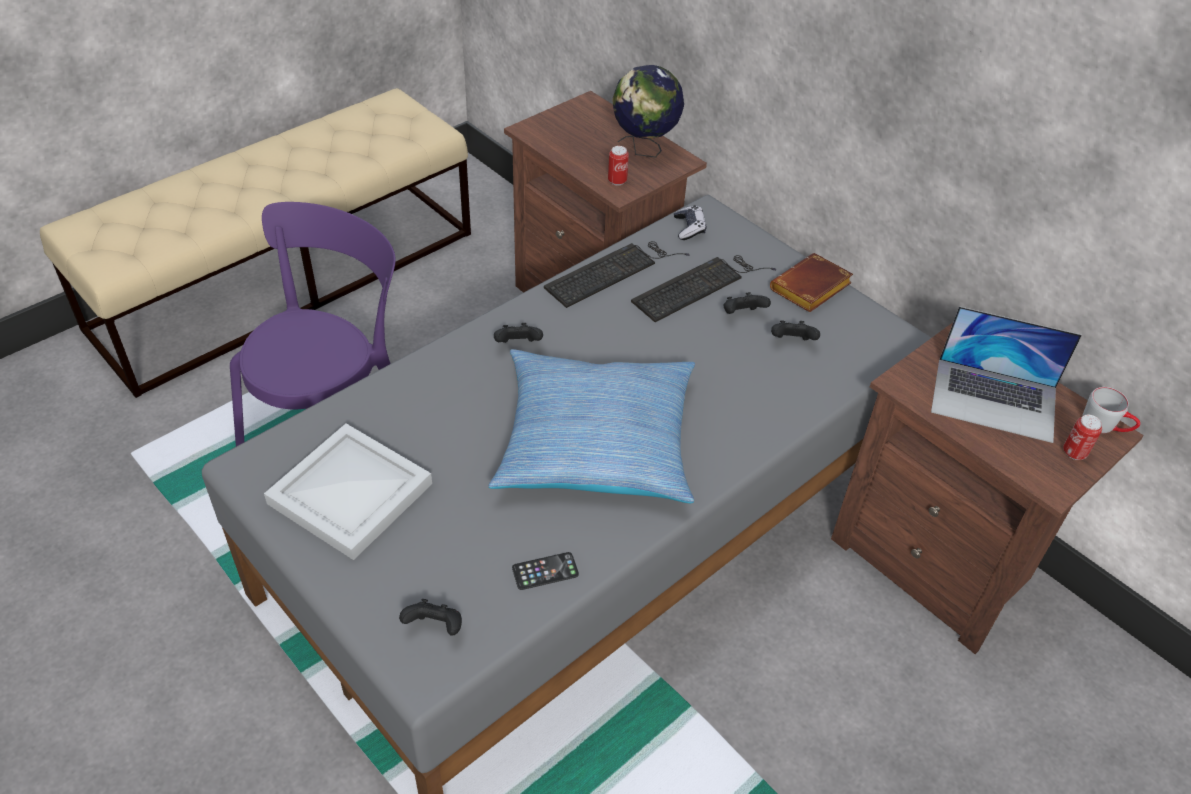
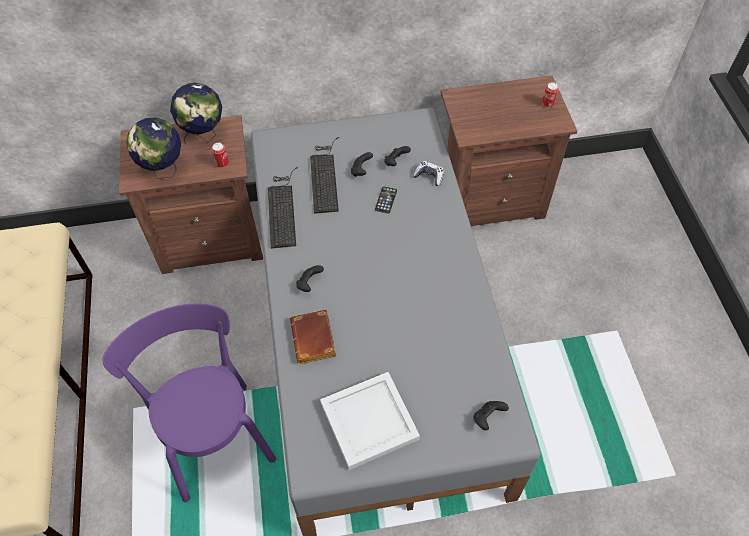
camera: 55 degrees left, 10 degrees up
(545, 571) = (480, 350): phone -> phone (386, 200)
(563, 144) = (164, 171): none -> globe
(596, 440) = (407, 283): pillow -> none
(689, 228) = (274, 155): game controller -> game controller (429, 176)
(810, 290) = (364, 132): brown book -> brown book (315, 340)
(994, 399) = (500, 110): laptop -> none
(1105, 426) = (540, 83): grey mug -> none

